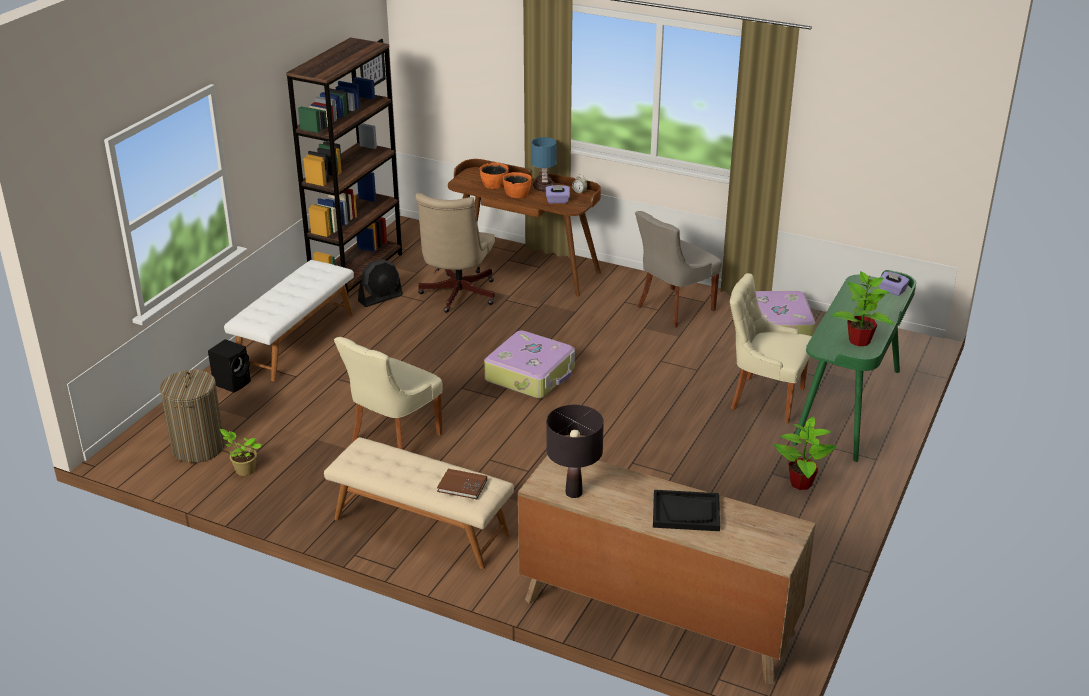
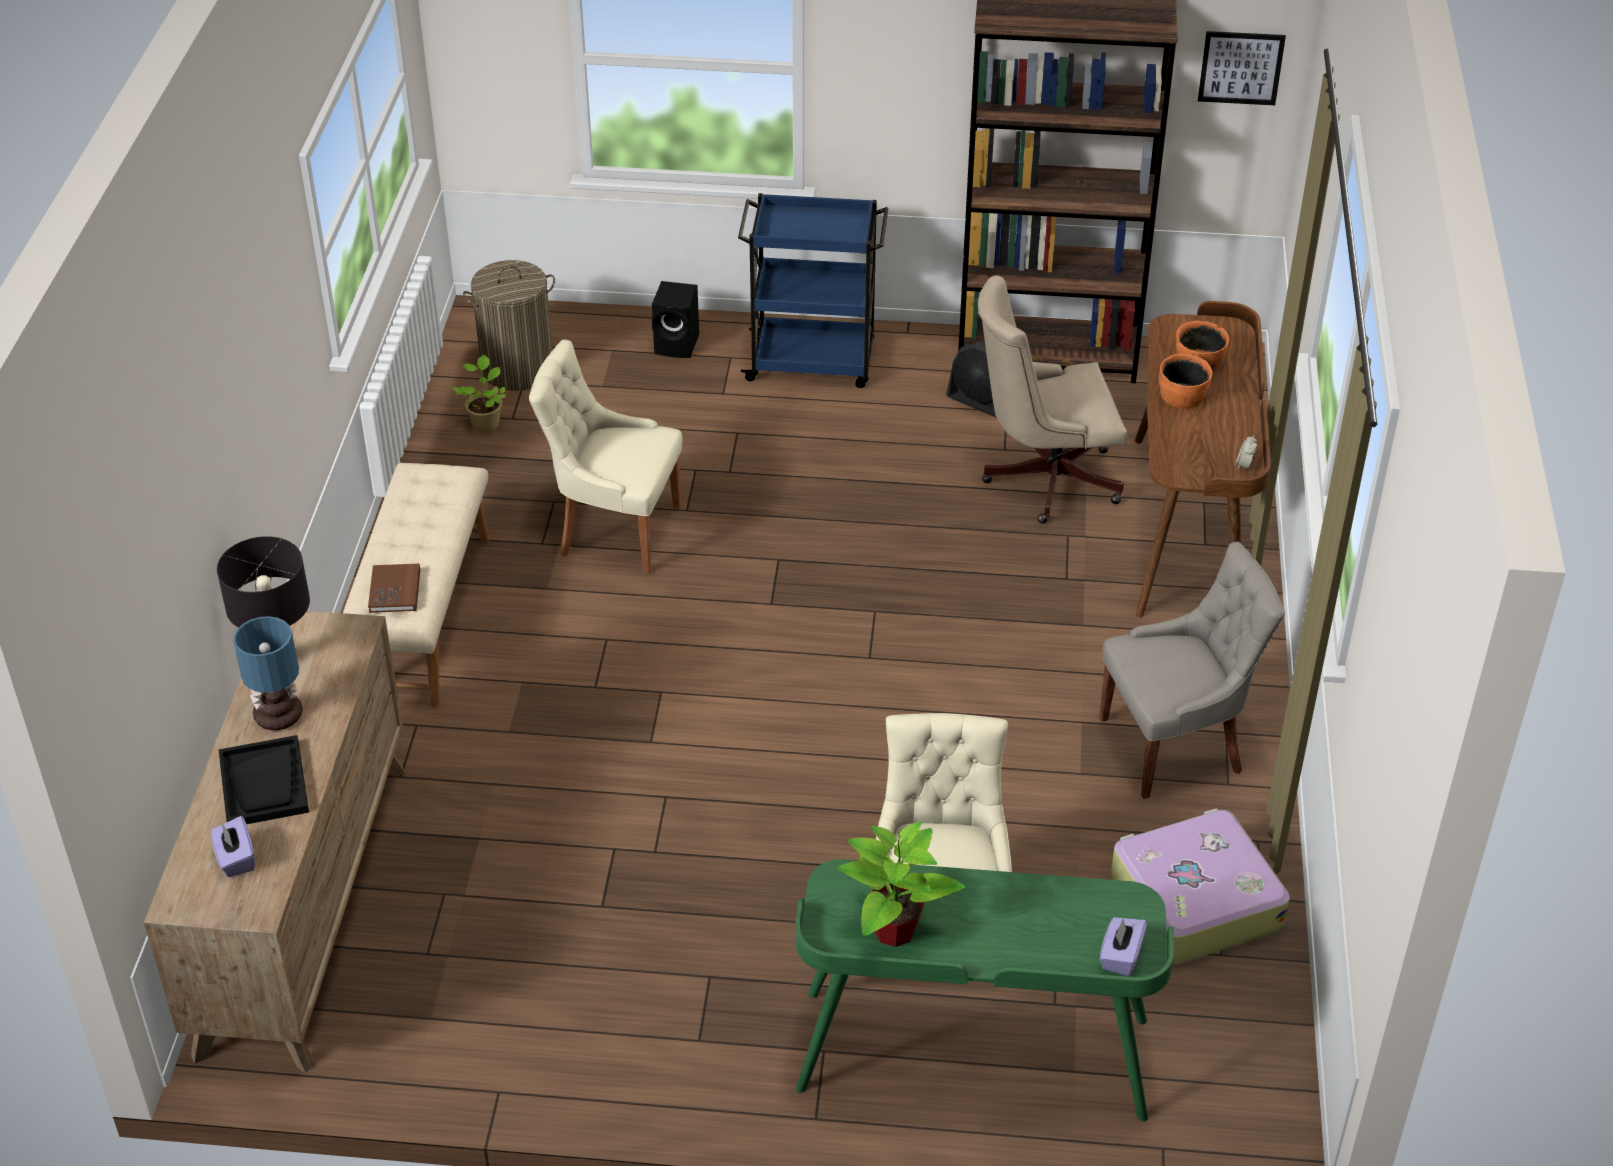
camera: 70 degrees right, 10 degrees up
(295, 341) = (813, 362): white bench -> blue cart
(531, 375) = (855, 623): suitcase -> none
(543, 187) = (1230, 419): table lamp -> table lamp (280, 714)
(557, 201) = (1189, 448): purple tissue box -> purple tissue box (236, 859)
(673, 308) = (1175, 746): grey chair -> grey chair turned 135 degrees clockwise
(800, 483) = (696, 1020): potted plant -> none

